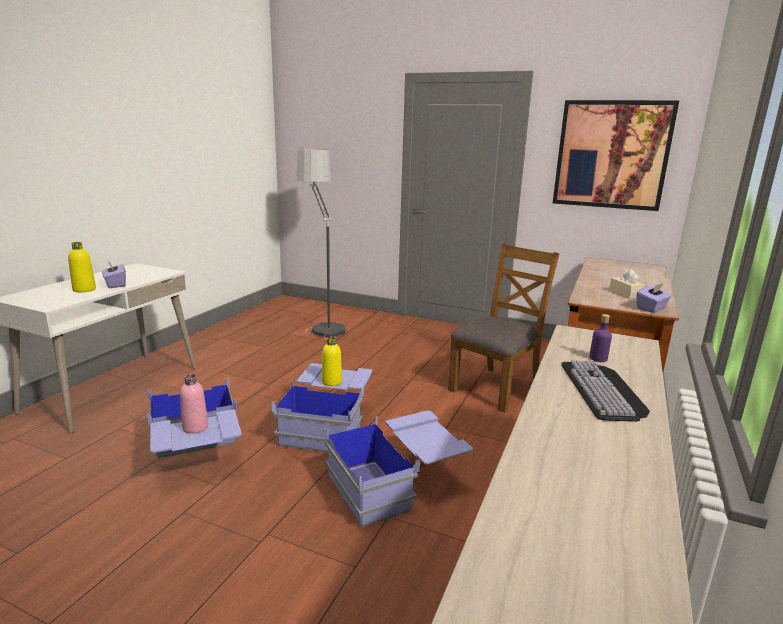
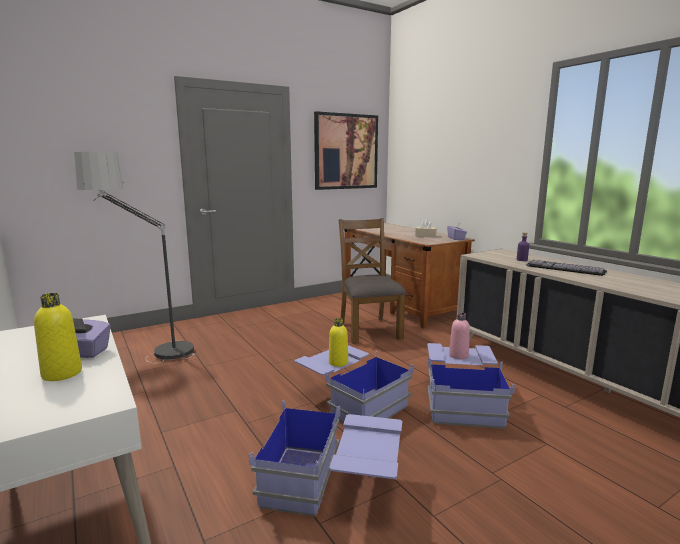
camera: 55 degrees left, 5 degrees down
(195, 427) = (359, 444): pink bottle -> pink bottle (458, 355)

